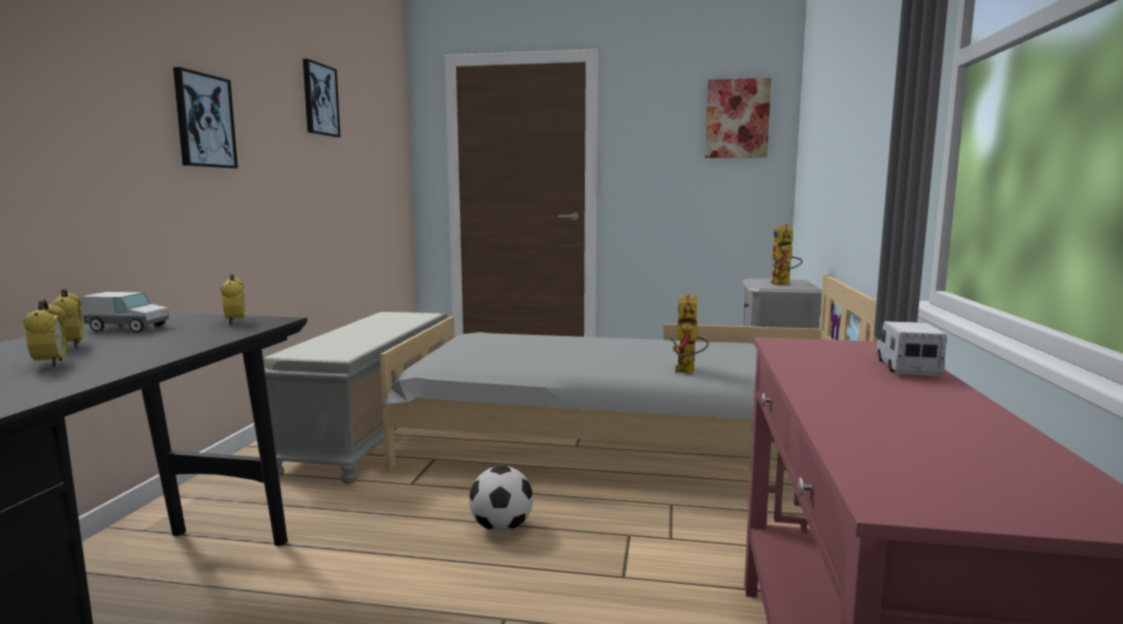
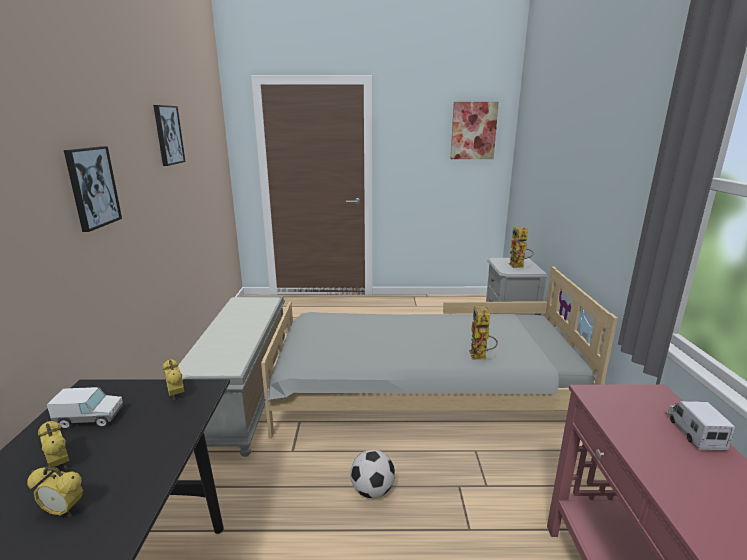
camera: 10 degrees left, 10 degrees up
(51, 364) = (64, 511): alarm clock -> alarm clock turned 135 degrees clockwise

